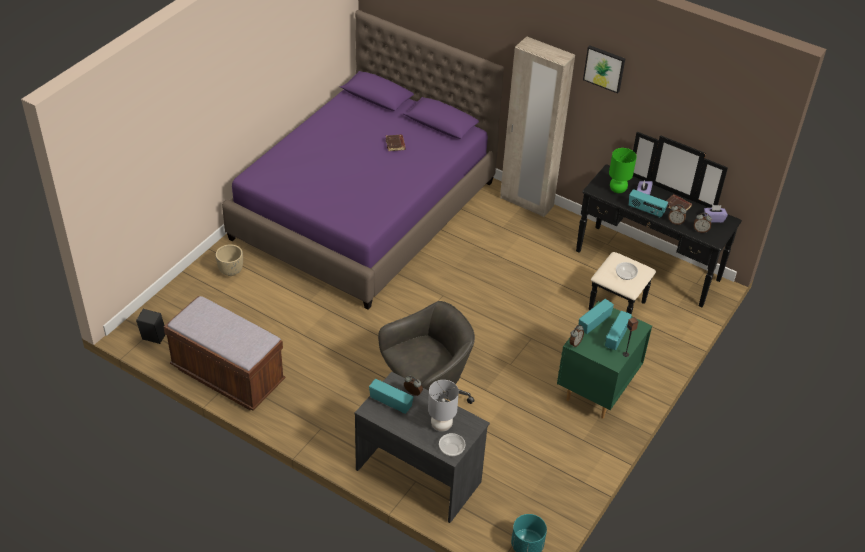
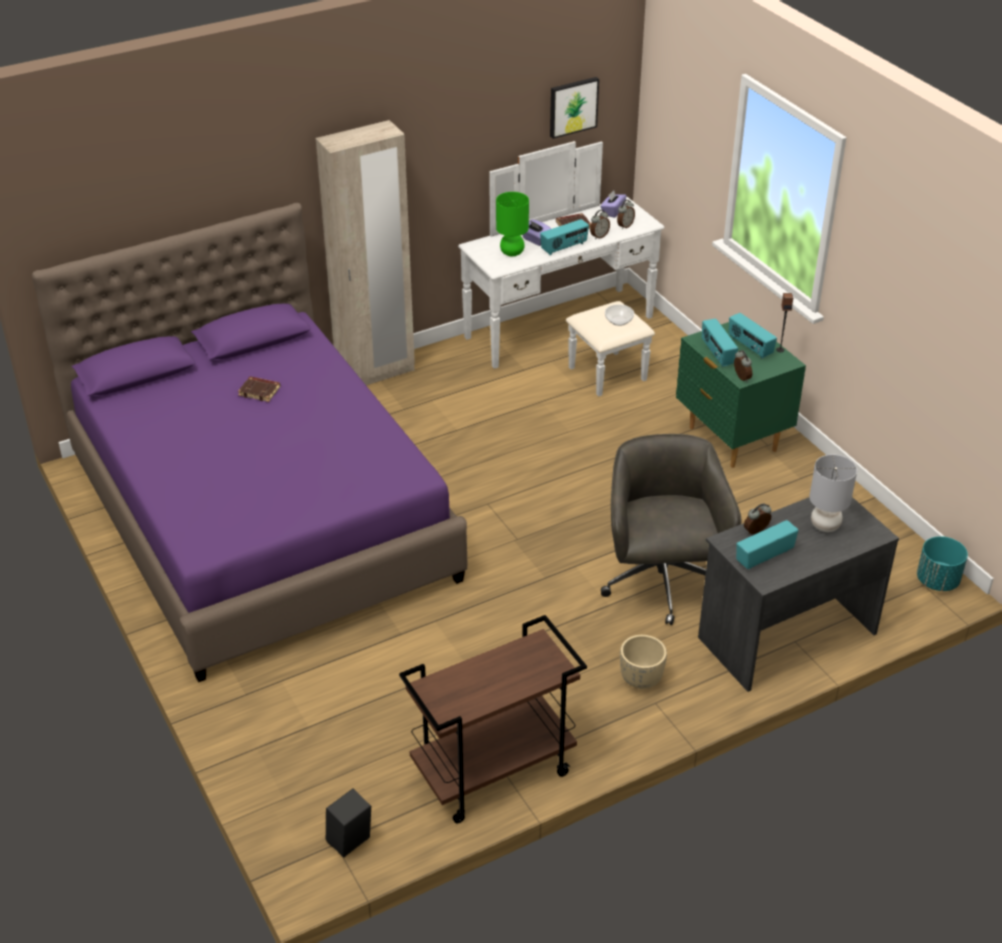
camera: 60 degrees left, 5 degrees down
(228, 376) = (492, 773): brown bench -> brown cart
(231, 271) = (272, 701): beige planter -> beige planter (640, 680)
(451, 449) = (869, 531): bowl -> none
(604, 68) = (428, 114): picture -> picture (573, 106)
(641, 274) = (570, 337): black dresser -> white dresser

